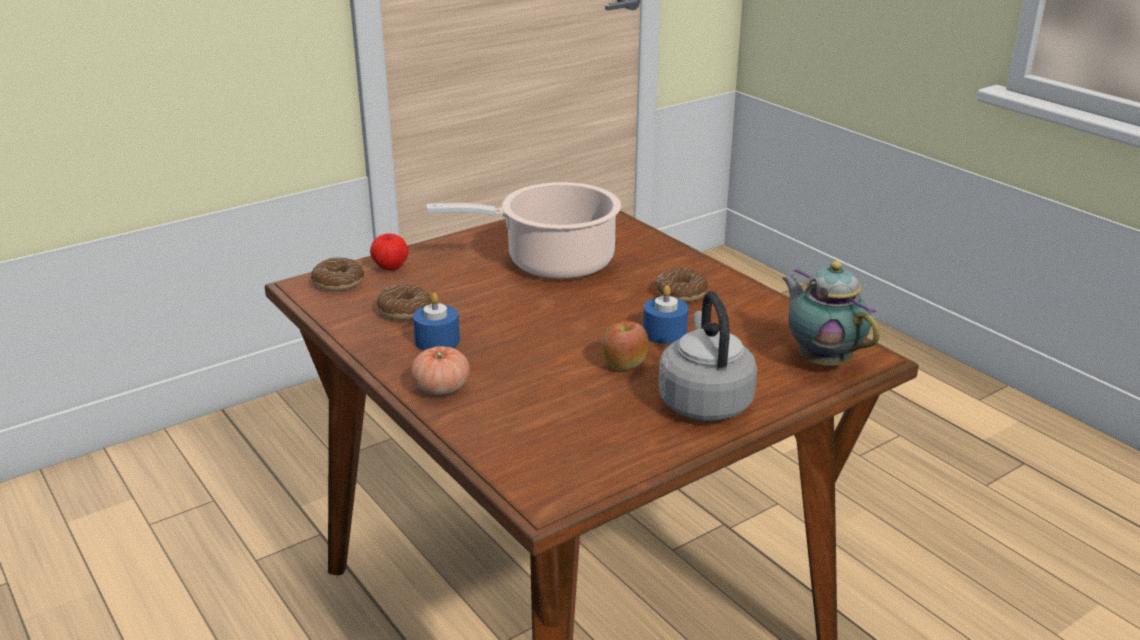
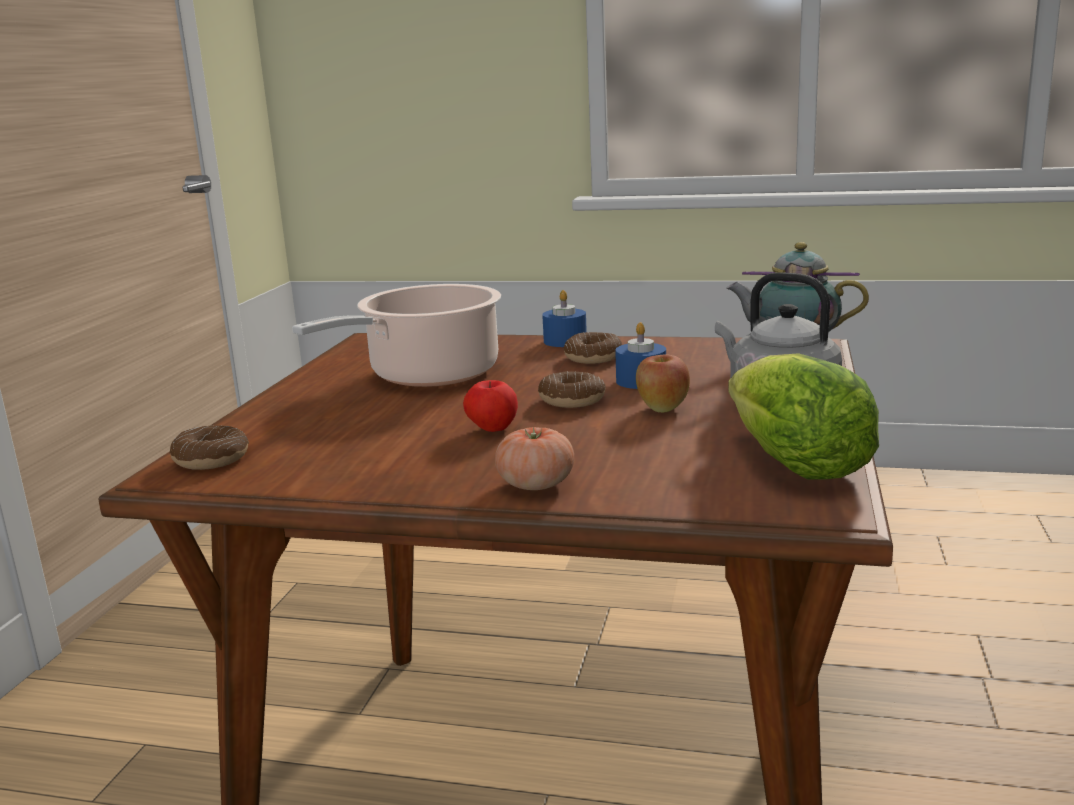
camera: 40 degrees left, 10 degrees down
(390, 267) = (252, 429): apple -> apple (492, 429)
(404, 310) = (350, 451): donut -> donut (572, 400)
(437, 340) = (443, 457): blue candle -> blue candle (565, 341)
(597, 457) = (795, 465): none -> lettuce

